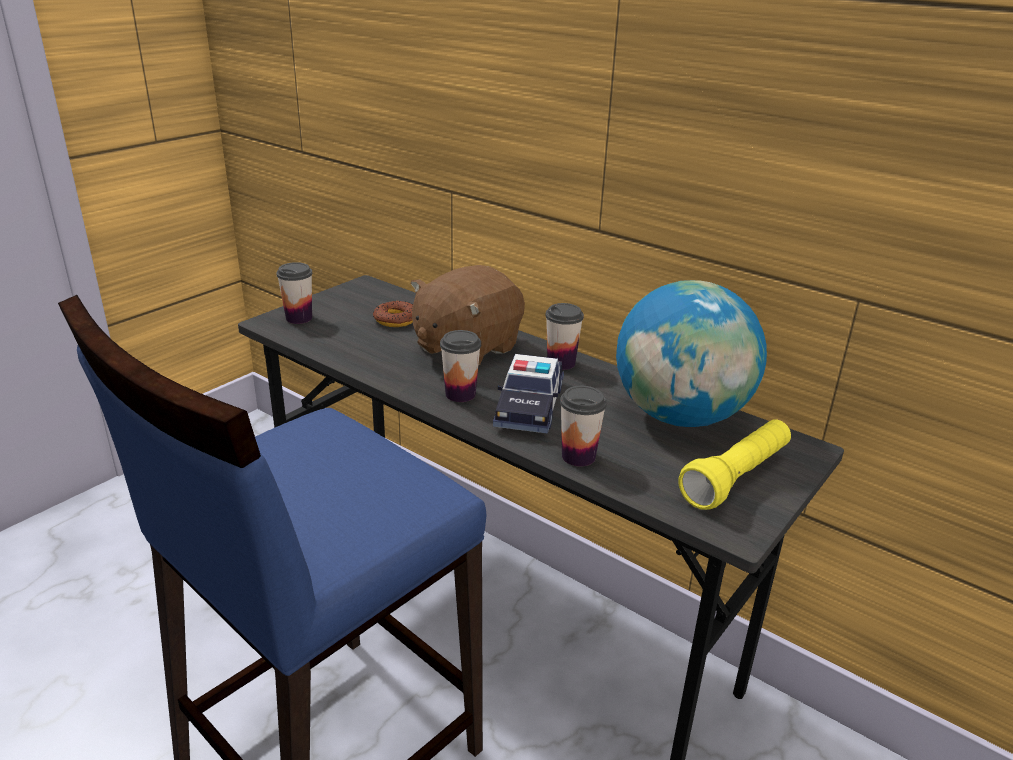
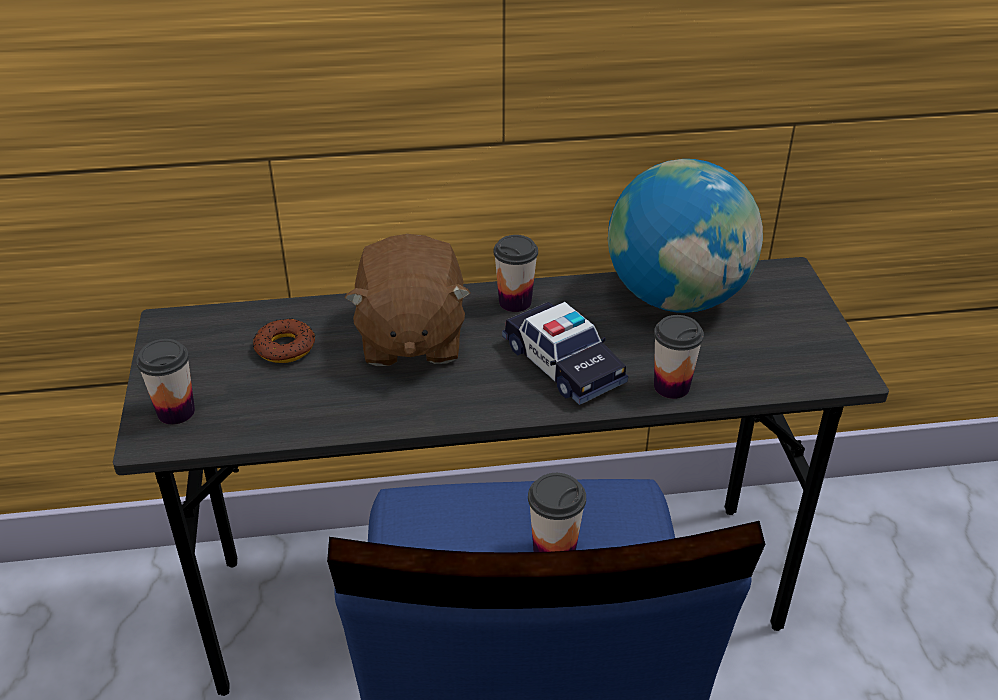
camera: 45 degrees left, 10 degrees up
(460, 394) = (491, 391): cup -> cup (554, 551)
(736, 478) = (787, 330): yellow flashlight -> none

